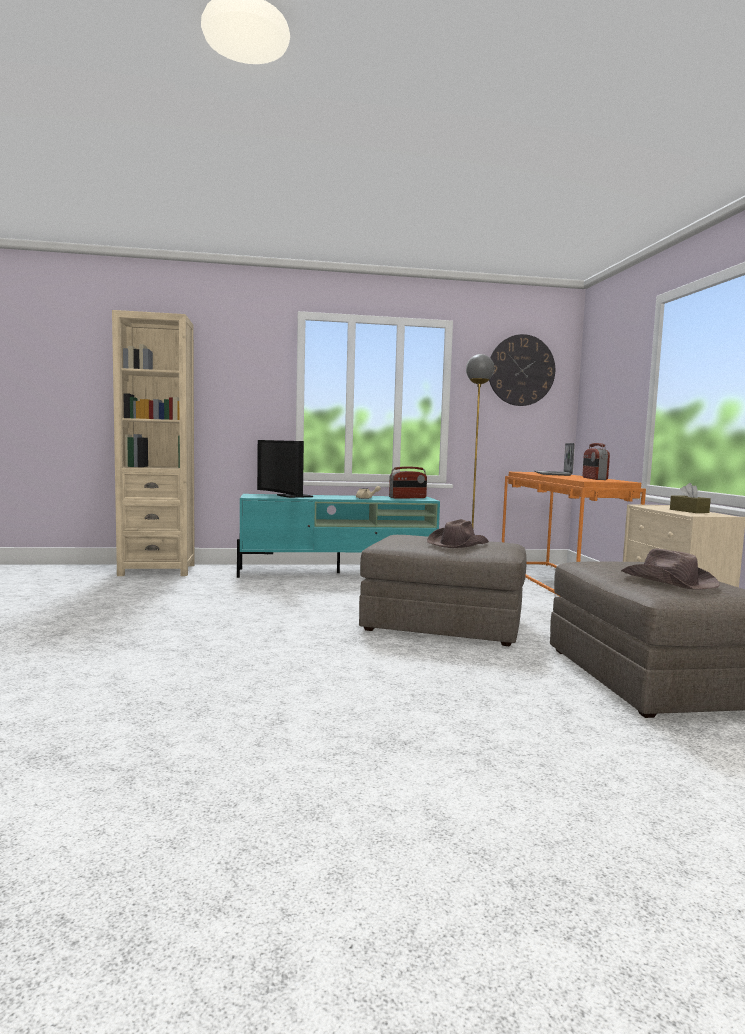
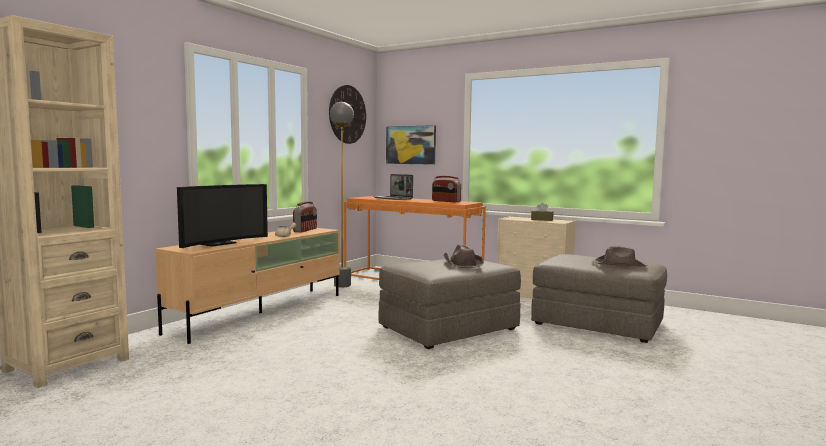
camera: 50 degrees left, 0 degrees up
(289, 496) = (218, 244): television -> television turned 60 degrees counterclockwise
(339, 573) = (261, 312): turquoise tv stand -> beige tv stand
(603, 405) = (411, 145): none -> picture

